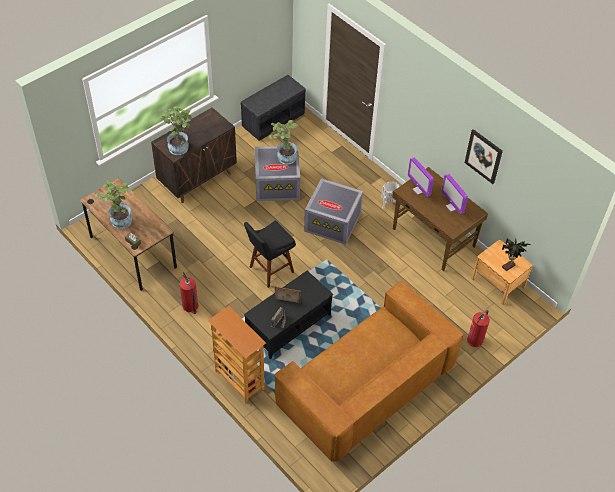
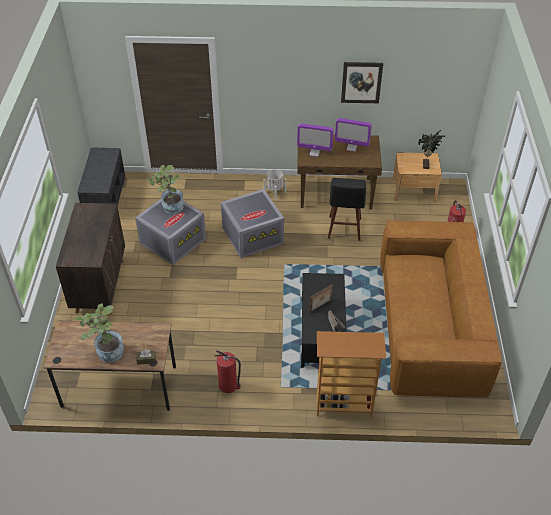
camera: 45 degrees left, 5 degrees down
(180, 146) = (88, 250): potted plant -> none
(269, 270) = (254, 306): black stool -> black stool (344, 230)

